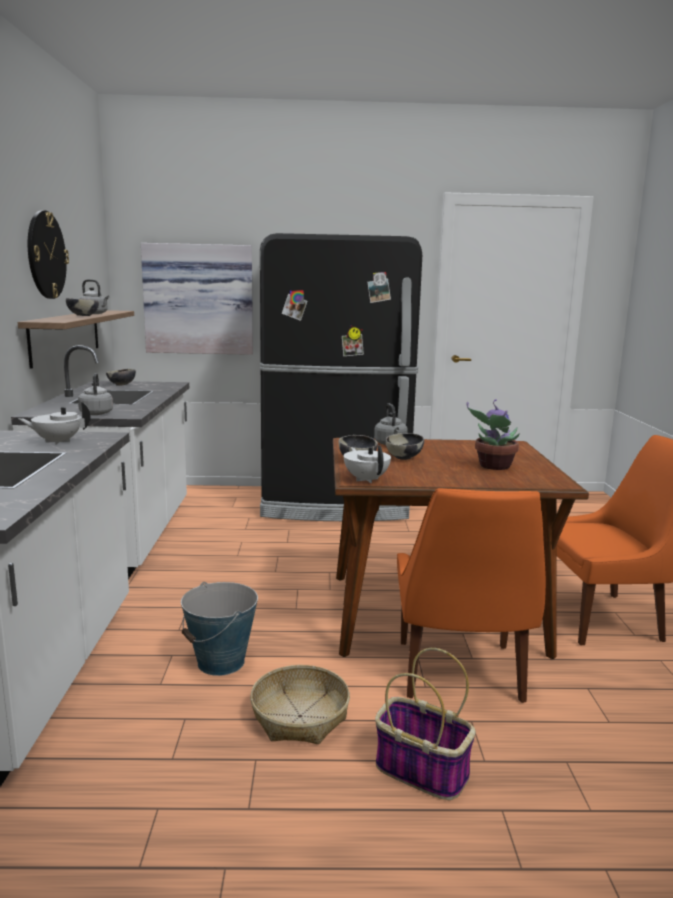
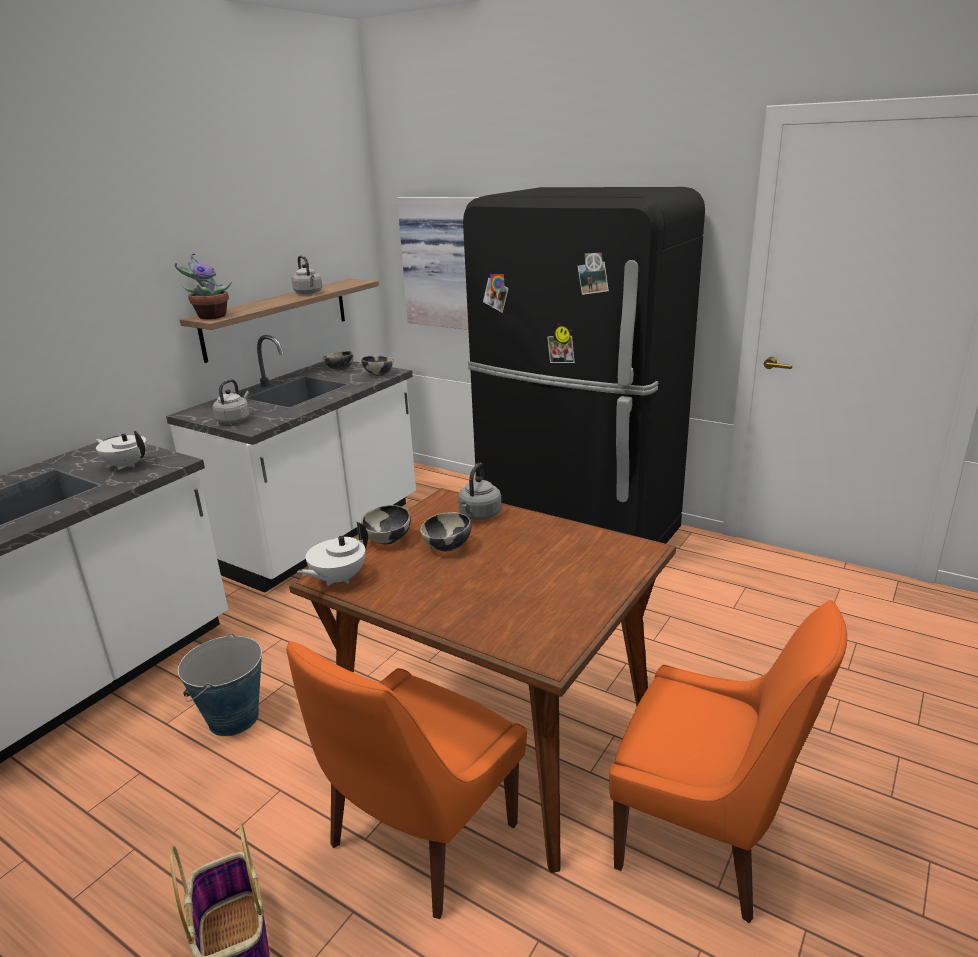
camera: 35 degrees right, 10 degrees up
(46, 255) = (235, 238): wall clock -> none
(83, 316) = (278, 301): bowl -> bowl (378, 374)
(299, 716) = (218, 817): basket -> none
(366, 479) = (338, 579): white teapot -> white teapot turned 150 degrees counterclockwise
(493, 466) = (523, 593): potted plant -> potted plant (210, 316)

